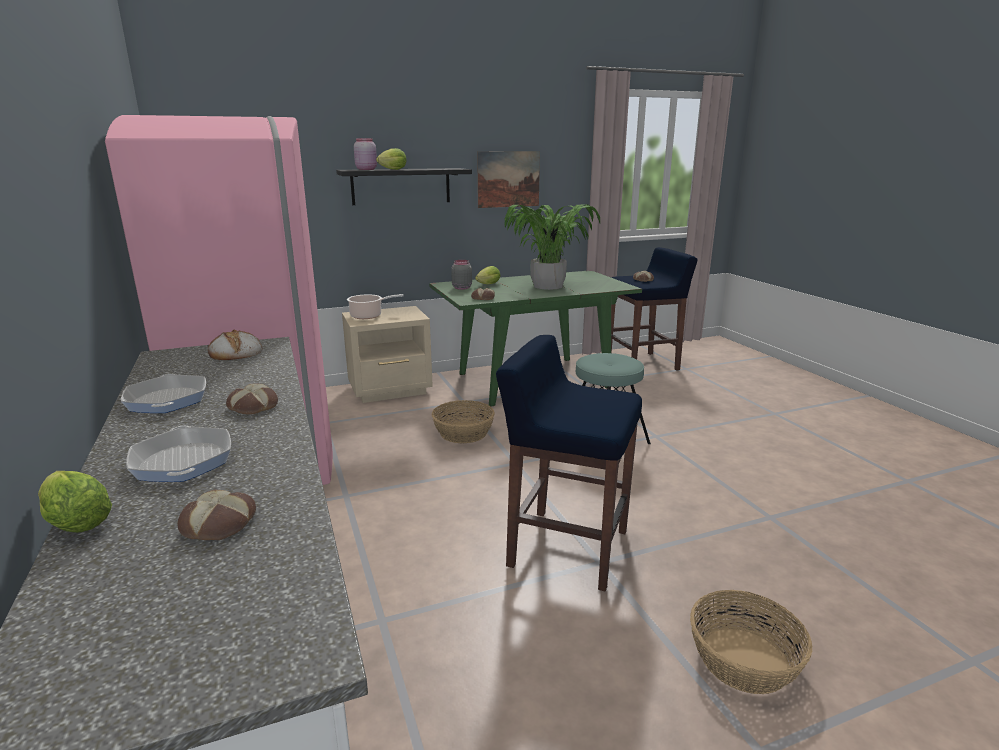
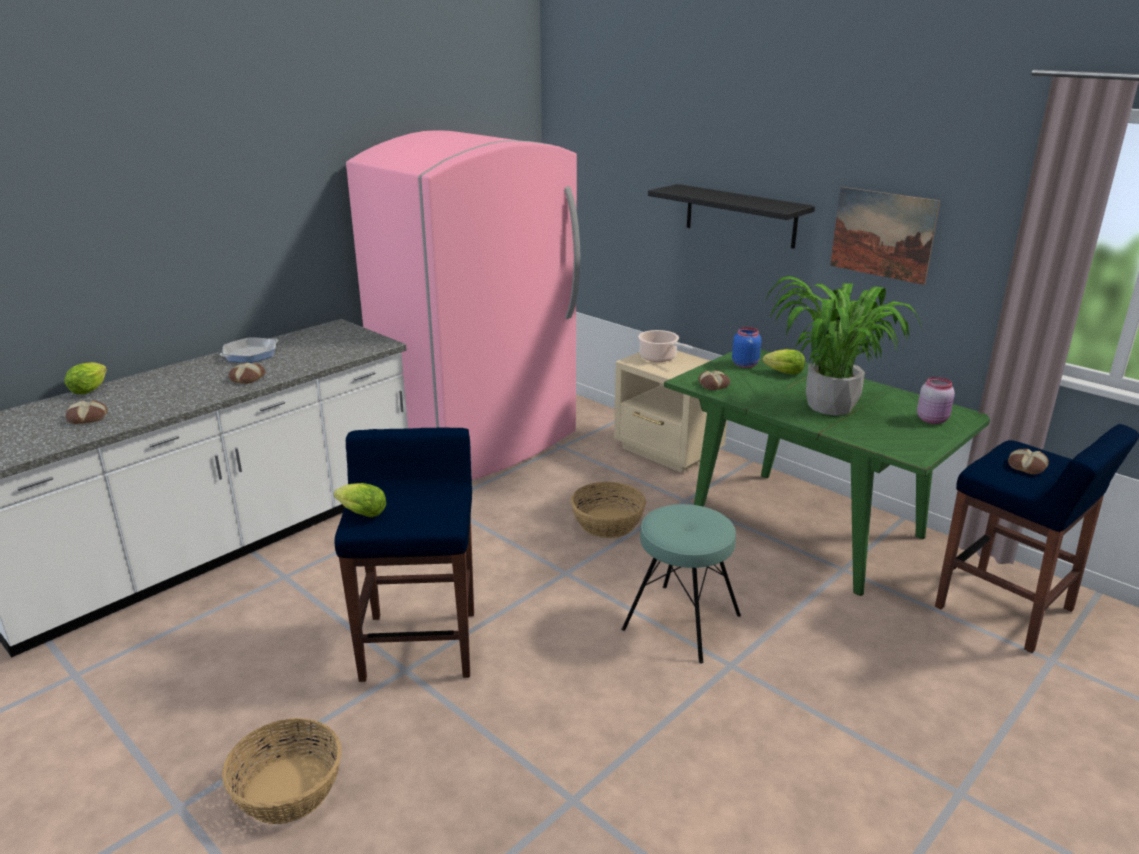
camera: 65 degrees right, 5 degrees up
(183, 462) = (159, 387): frying pan -> none
(235, 353) = (352, 341): bread -> none
(366, 169) = (690, 190): pink jar -> pink jar (932, 419)
(391, 169) = (704, 196): lettuce -> lettuce (360, 513)
(461, 288) = (745, 364): grey jar -> blue jar

